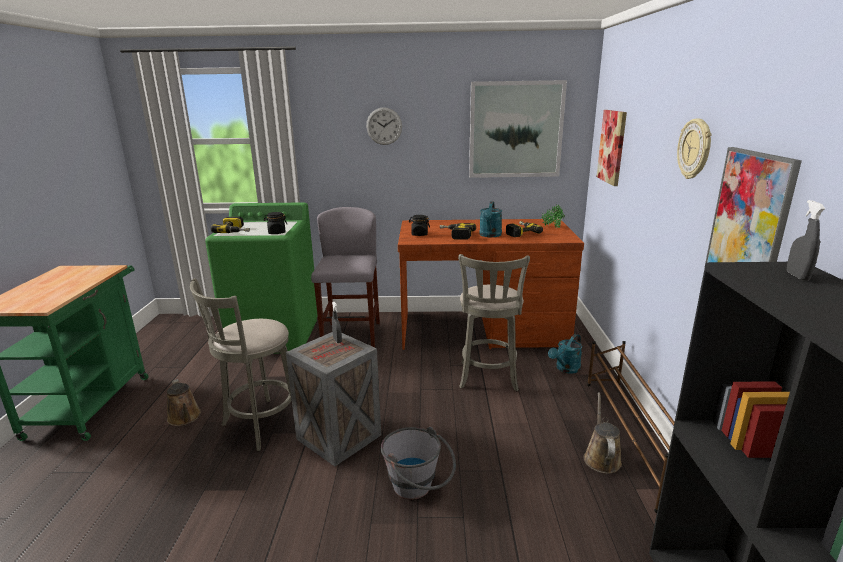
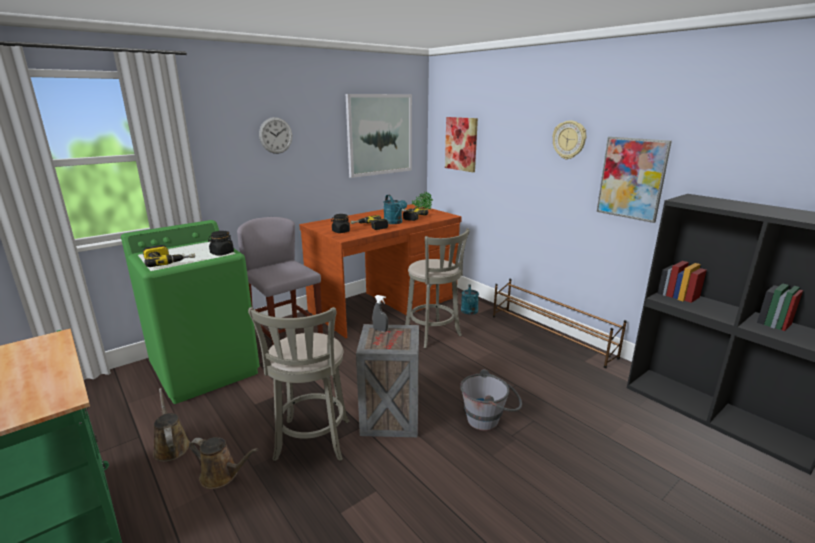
camera: 40 degrees left, 0 degrees up
(601, 458) = (551, 353): brown watering can -> brown watering can (171, 446)
(797, 276) = (705, 199): grey spray bottle -> none

